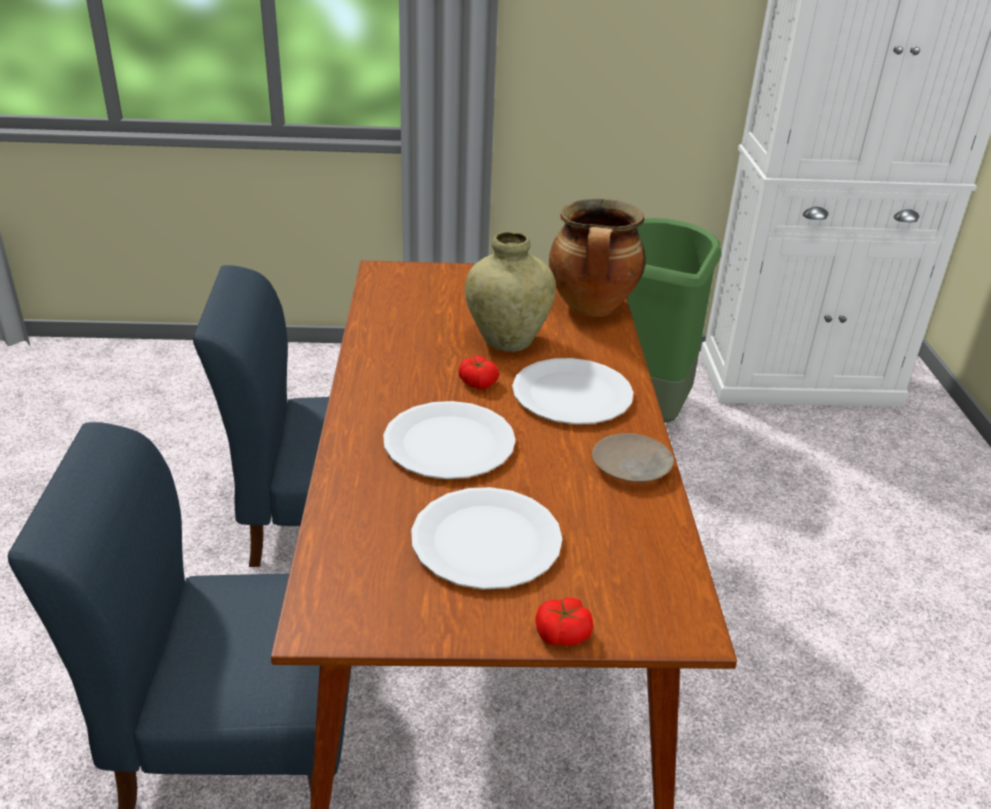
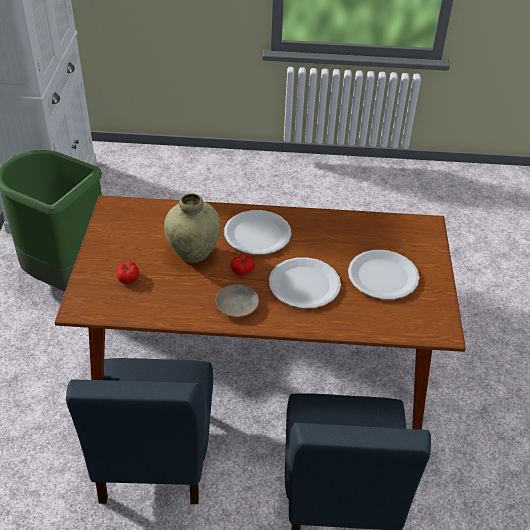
camera: 85 degrees left, 10 degrees up
(563, 633) = (438, 258): tomato -> tomato (128, 277)
(592, 308) = (157, 213): cooking pot -> none
(632, 467) = (323, 222): beige plate -> beige plate (237, 304)

